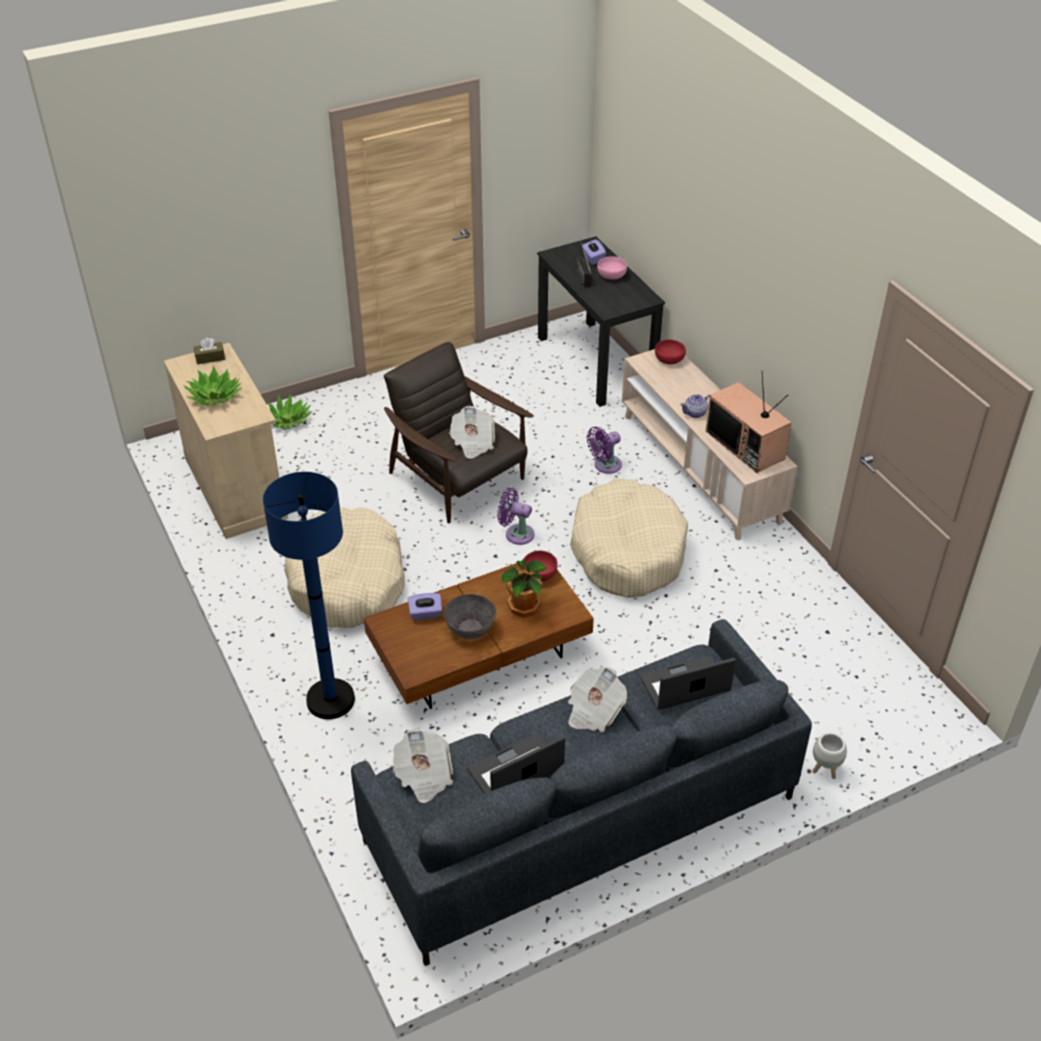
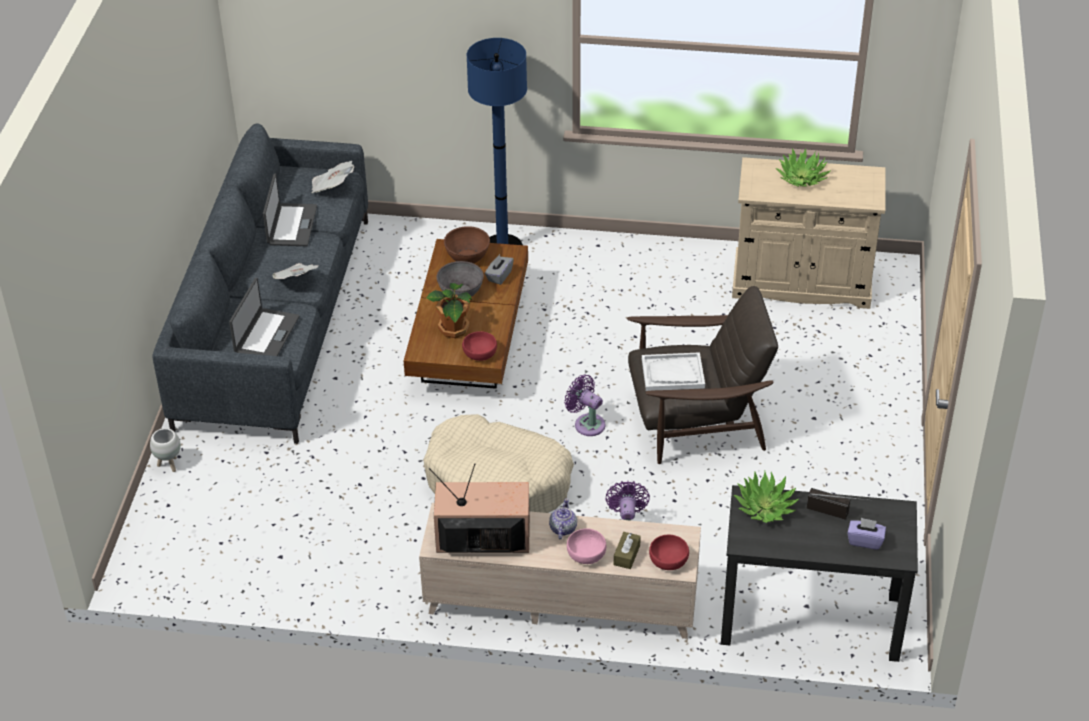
camera: 125 degrees right, 0 degrees up
(210, 358) = (867, 192): brown tissue box -> brown tissue box (626, 555)
(288, 420) = (882, 346): potted plant -> potted plant (765, 507)
(348, 582) = (620, 303): beige dog bed -> none
(415, 651) = (467, 256): none -> brown bowl
(425, 614) = (499, 276): purple tissue box -> grey tissue box
(473, 443) = (672, 373): newspaper -> white tray
(516, 533) = (587, 423): purple fan -> purple fan turned 105 degrees counterclockwise
(612, 275) = (816, 538): pink bowl -> pink bowl (585, 554)

